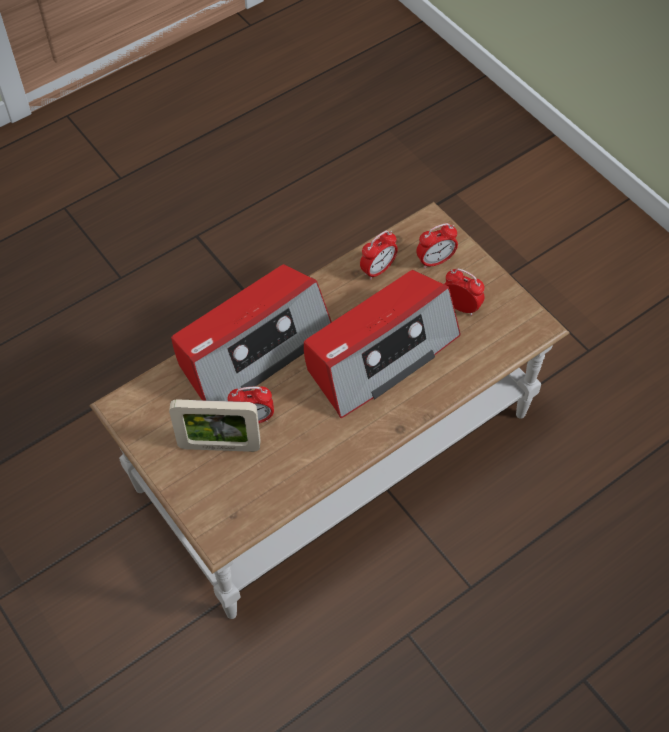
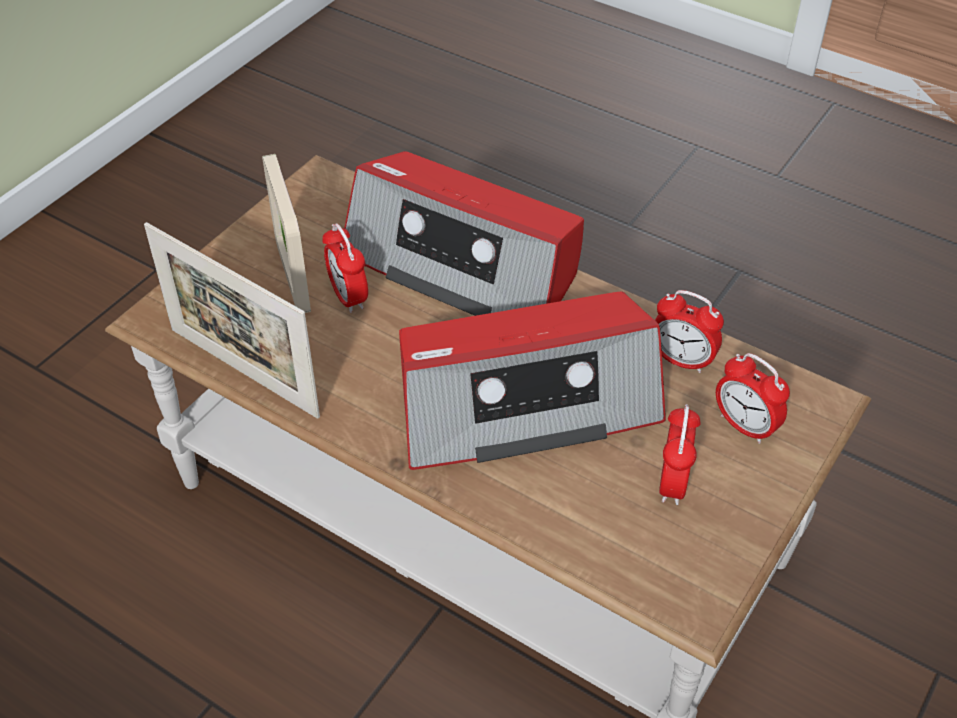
camera: 70 degrees right, 10 degrees down
(294, 493) = (243, 372): none -> picture frame
(379, 353) = (524, 403): radio -> radio turned 45 degrees counterclockwise

